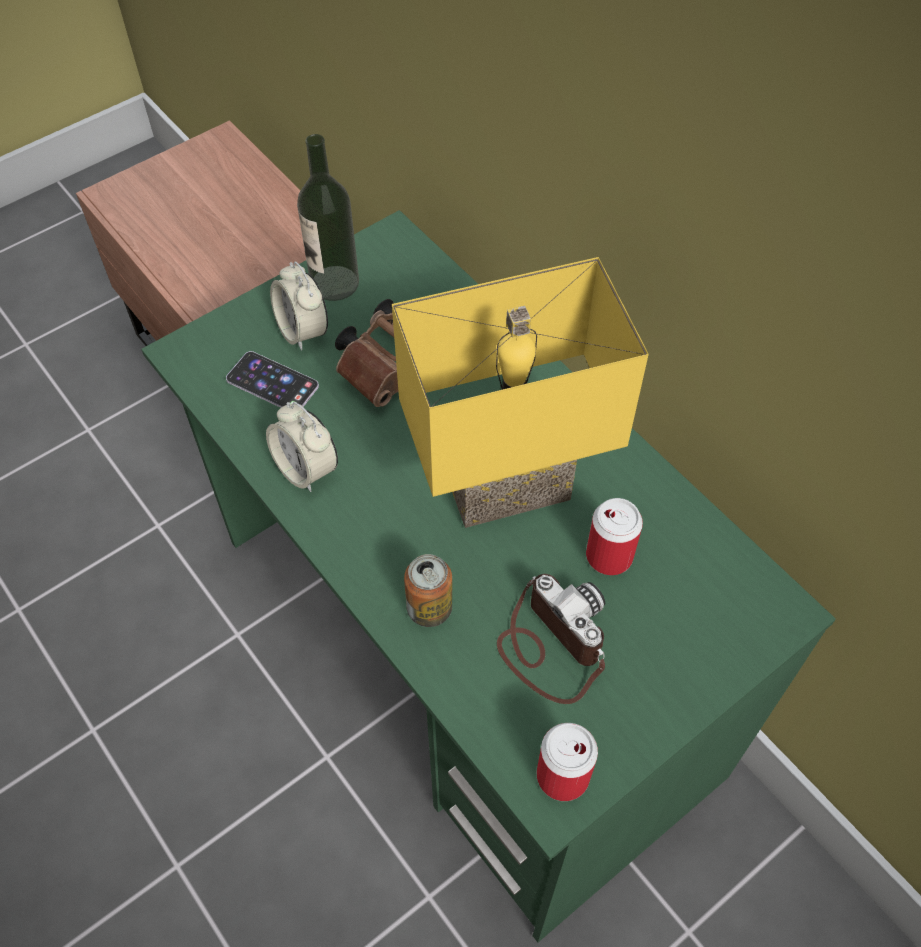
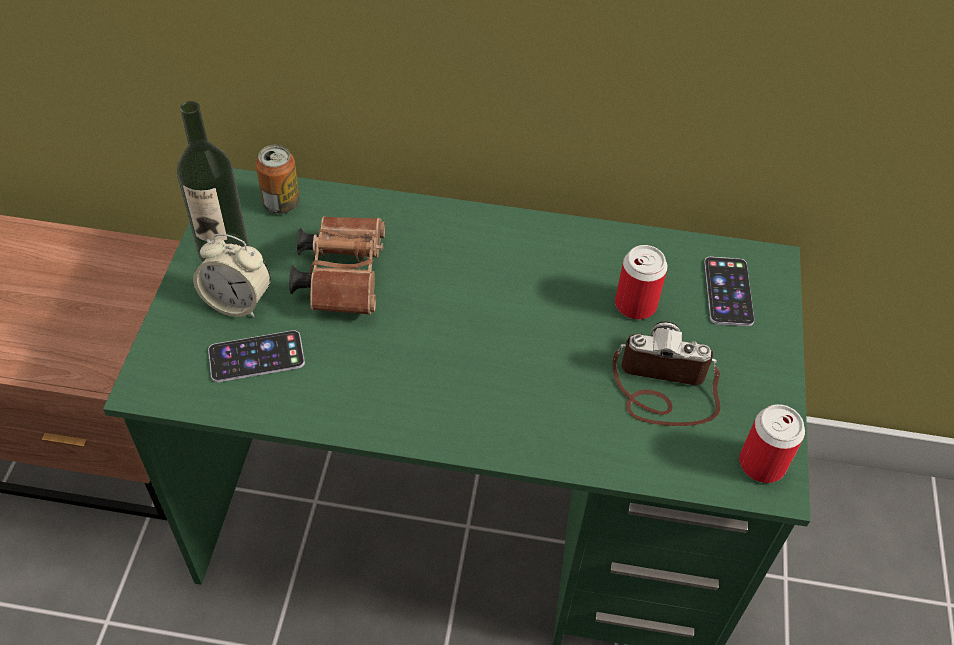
camera: 45 degrees left, 5 degrees down
(306, 469) = (359, 400): alarm clock -> none
(429, 608) = (561, 428): can -> can (281, 203)
(507, 491) = (524, 311): yellow table lamp -> none
(710, 607) = (728, 291): none -> phone

